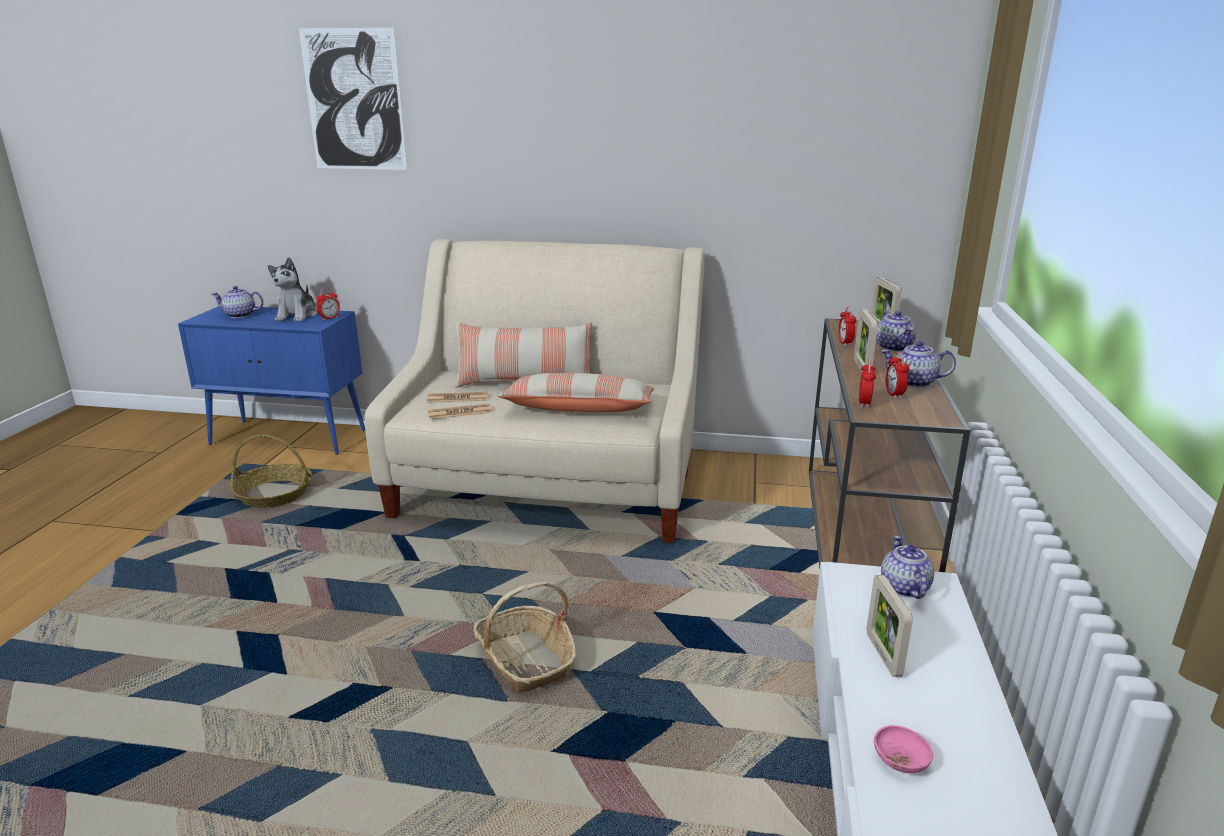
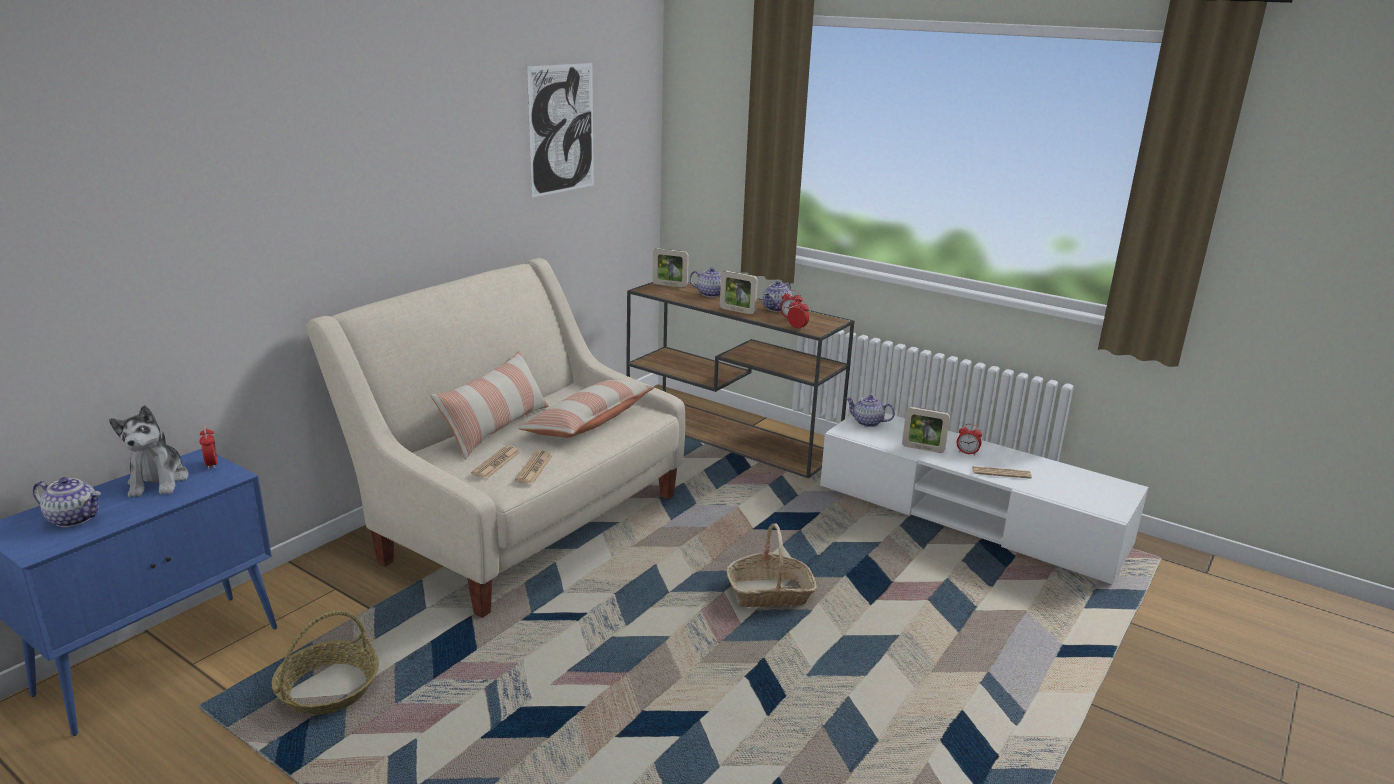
camera: 65 degrees left, 0 degrees up
(239, 315) = (74, 518): teapot -> teapot turned 105 degrees counterclockwise
(297, 316) = (158, 481): plush toy -> plush toy turned 45 degrees clockwise
(354, 100) = (179, 170): picture -> picture (562, 129)
(845, 343) = (688, 301): alarm clock -> alarm clock (967, 453)
(900, 761) = (1001, 473): pink bowl -> newspaper

